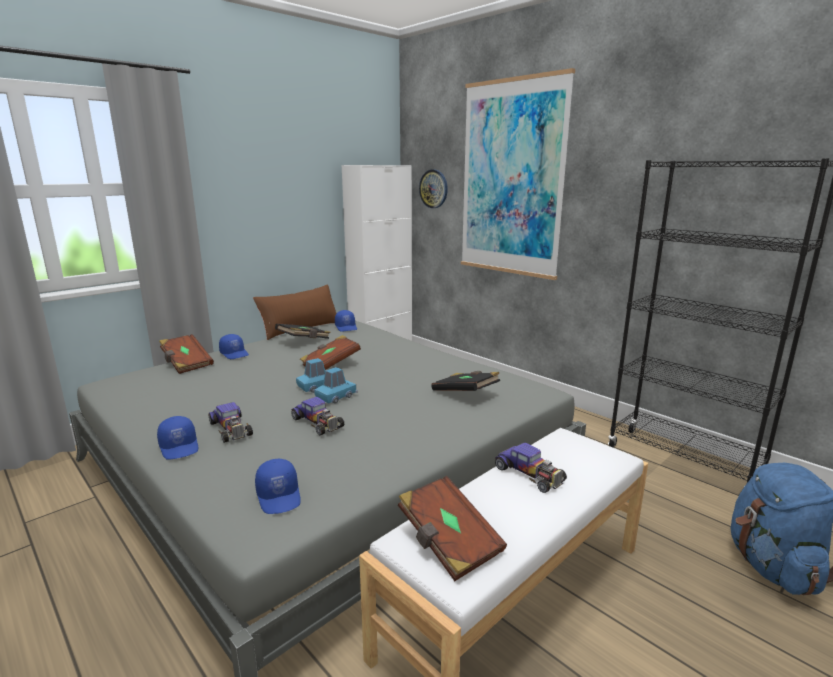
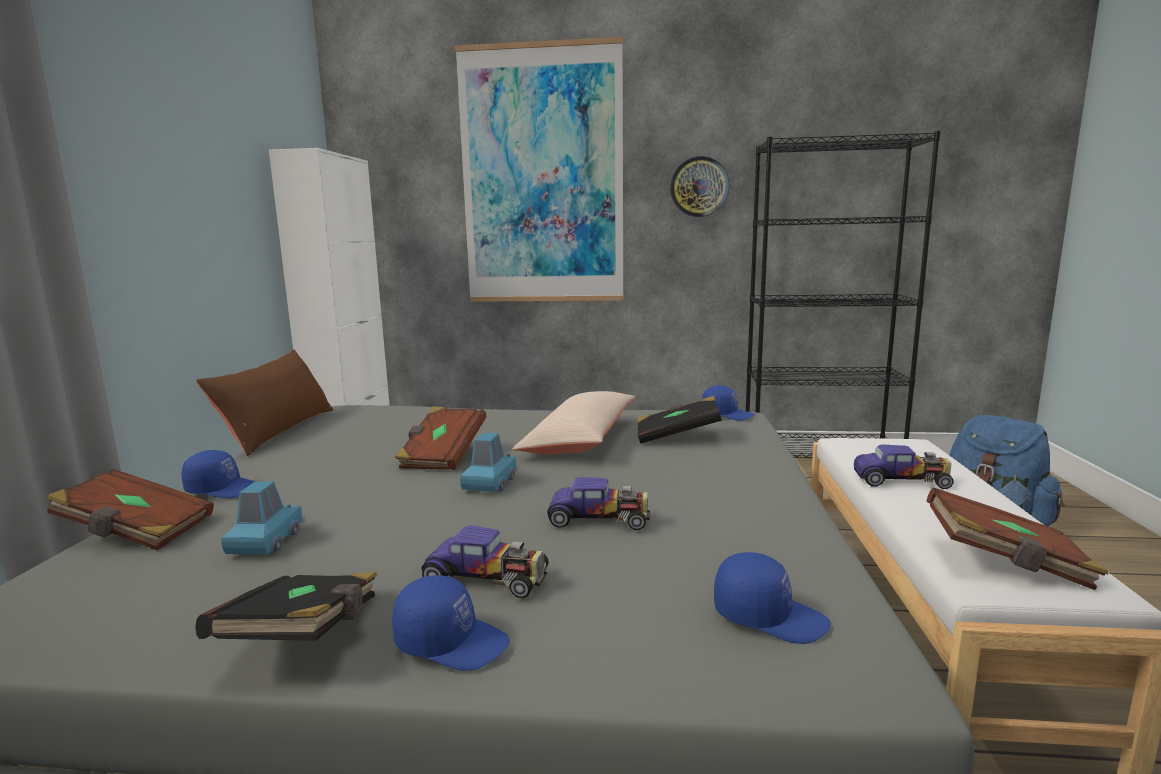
camera: 40 degrees left, 5 degrees down
(304, 340) = (329, 440): black book -> black book (305, 635)
(336, 397) = (547, 484): blue toy car -> blue toy car (266, 541)
(346, 327) = (362, 412): blue cap -> blue cap (727, 414)
(412, 377) = (580, 439): none -> beige pillow
(434, 189) = (404, 197): wall clock -> wall clock (699, 187)

